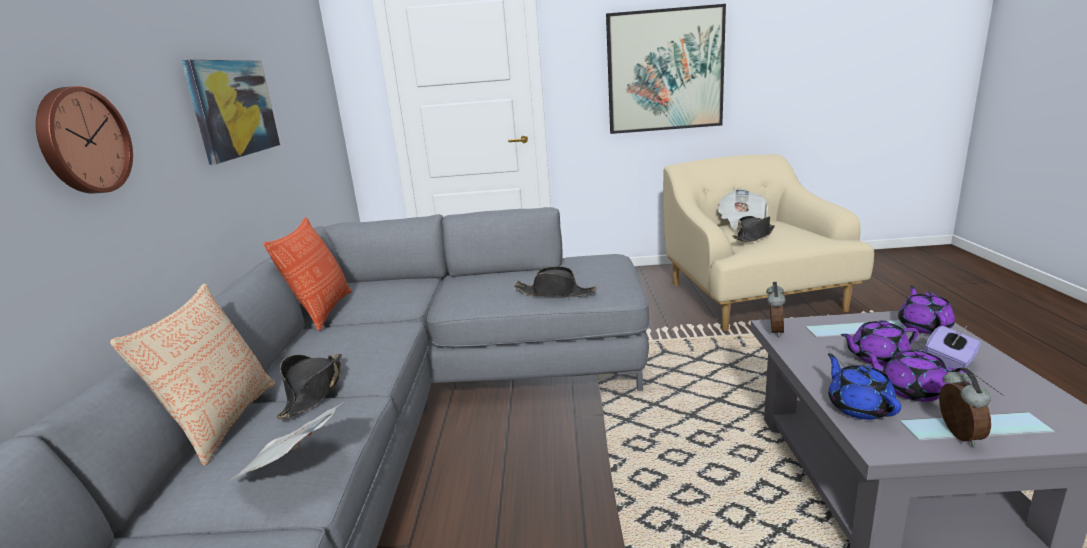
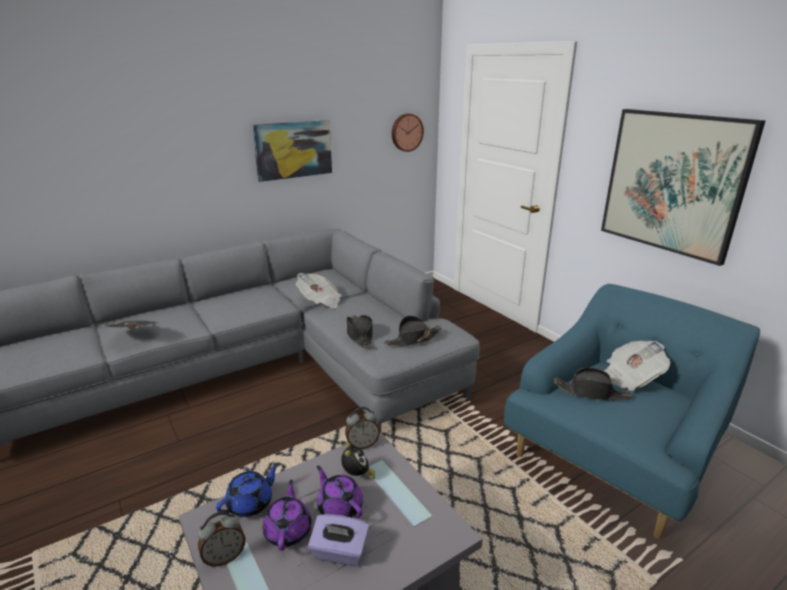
camera: 55 degrees right, 5 degrees up
(82, 141) = (167, 167): wall clock -> wall clock (406, 132)
(224, 423) = (168, 307): beige pillow -> none
(313, 391) = (198, 314): black hat -> black hat (413, 339)
(322, 312) = (287, 279): orange pillow -> none
(432, 301) = (320, 301): none -> newspaper
(751, 296) = (614, 455): beige armchair -> blue armchair
(828, 341) = (357, 476): none -> alarm clock
(923, 326) = (424, 533): purple teapot -> none

